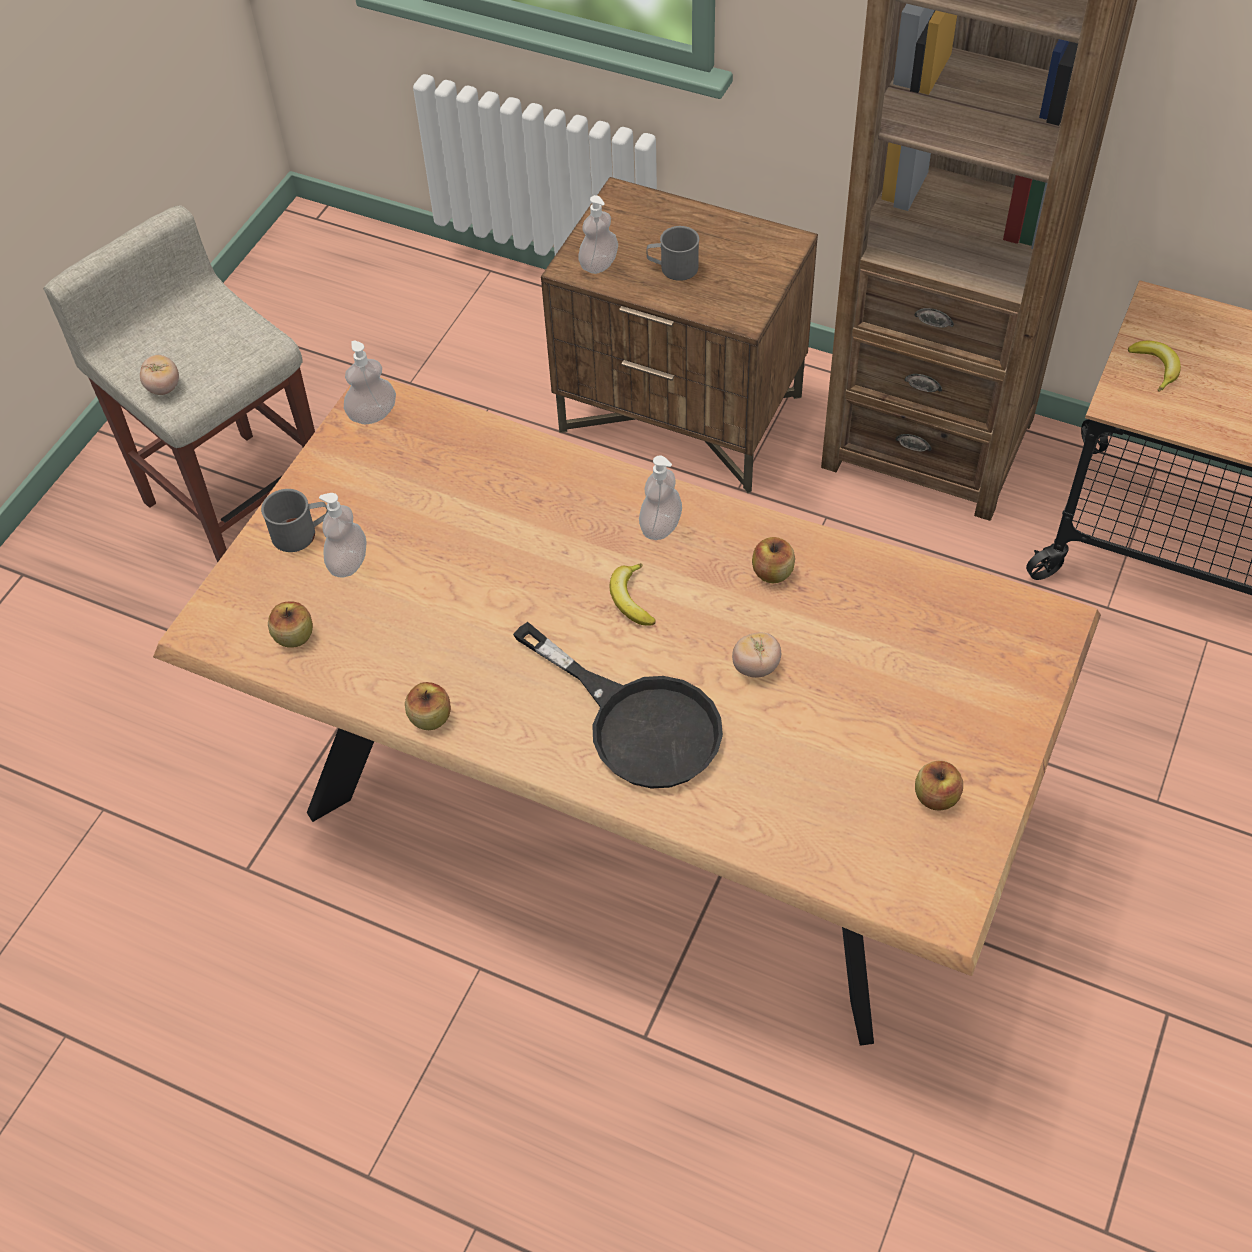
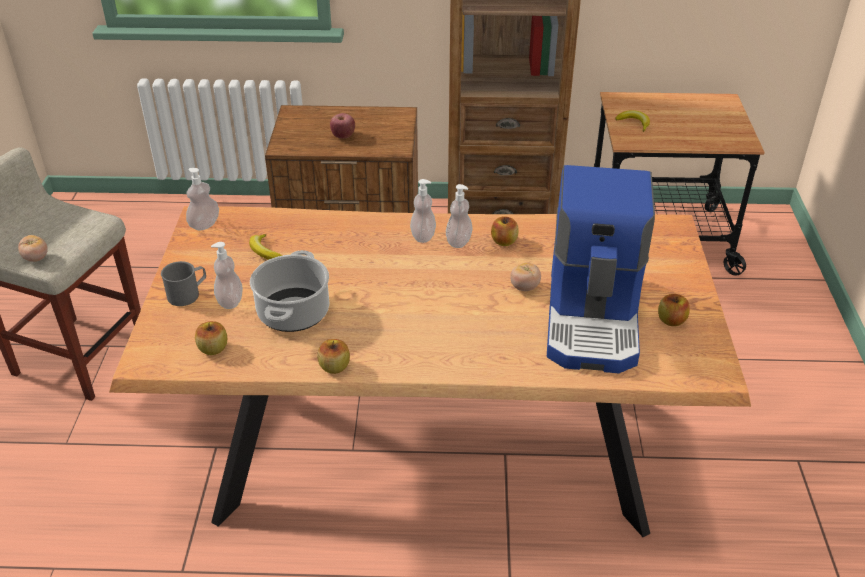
camera: 25 degrees left, 15 degrees down
(420, 610) = (294, 313): none -> cooking pot
(599, 264) = (297, 143): soap dispenser -> soap dispenser (458, 241)
(631, 599) = (427, 274): banana -> banana (265, 252)
(638, 722) = (471, 333): black frying pan -> none
(673, 268) = (343, 136): grey mug -> apple
(825, 754) = (594, 318): none -> coffee machine

